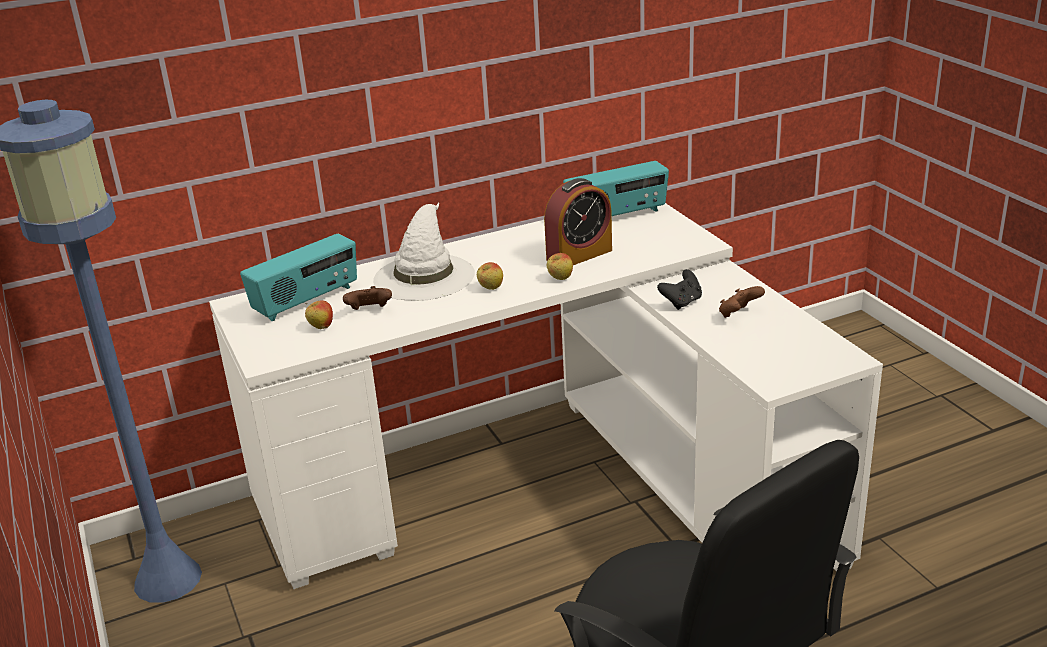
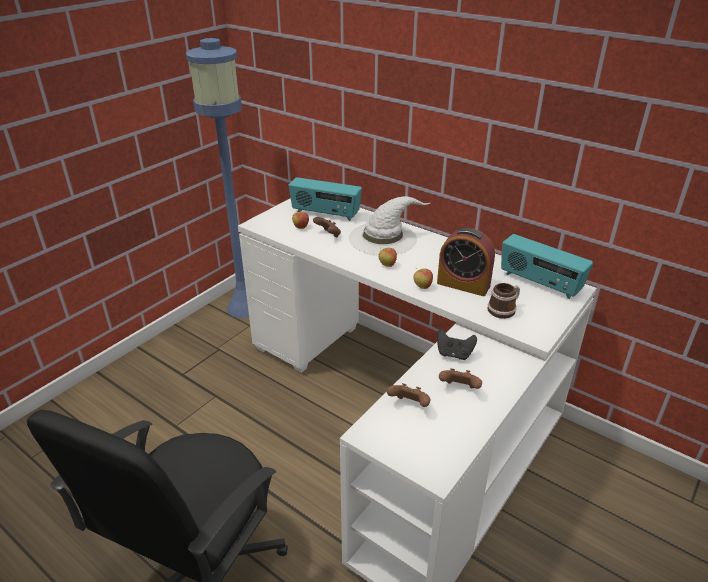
camera: 60 degrees right, 5 degrees up
(646, 247) = (504, 309): none -> mug
(744, 348) = (409, 405): none -> brown game controller

